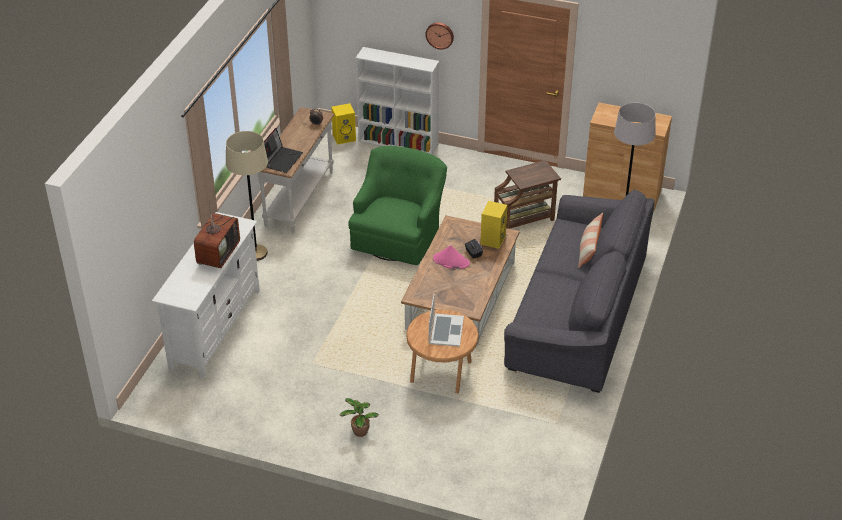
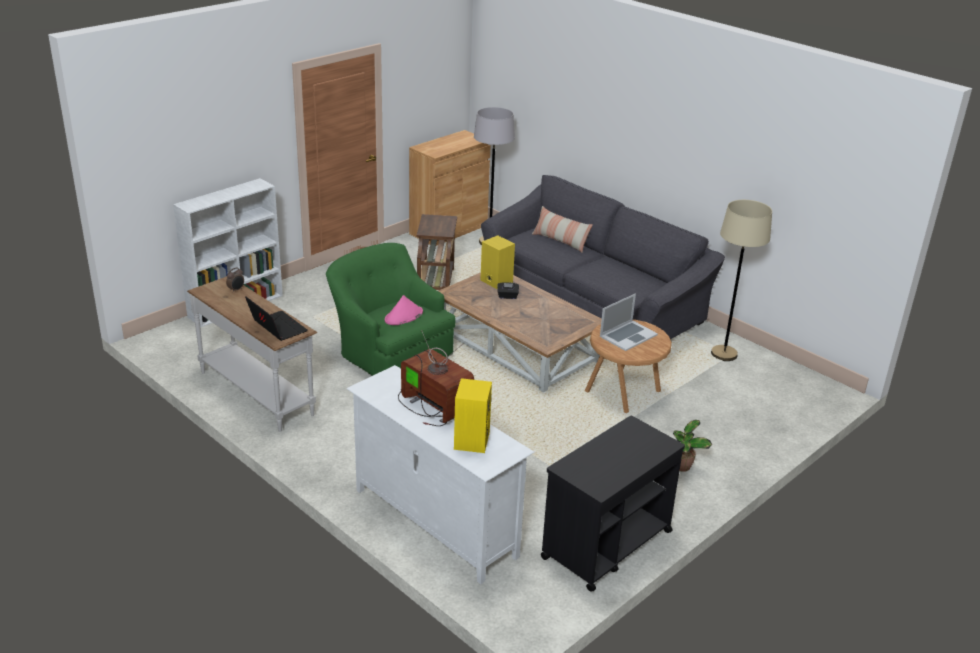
camera: 65 degrees left, 10 degrees down
(241, 415) = (606, 544): none -> black cart
(256, 253) = (323, 452): beige floor lamp -> beige floor lamp (724, 354)
(344, 137) = (182, 333): yellow speaker -> yellow speaker (471, 440)
(440, 35) = (255, 145): wall clock -> none
(445, 330) = (628, 335): laptop -> laptop turned 105 degrees clockwise
(451, 261) = (509, 311): pink hat -> pink hat (403, 316)

